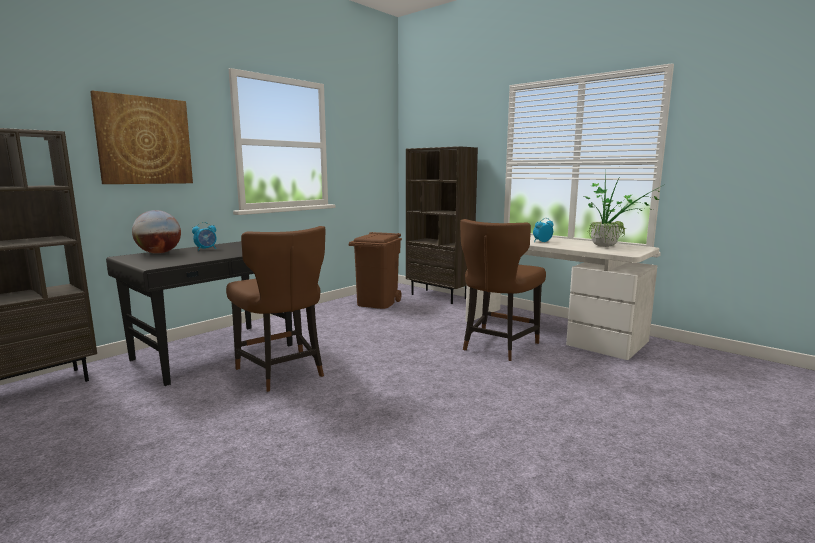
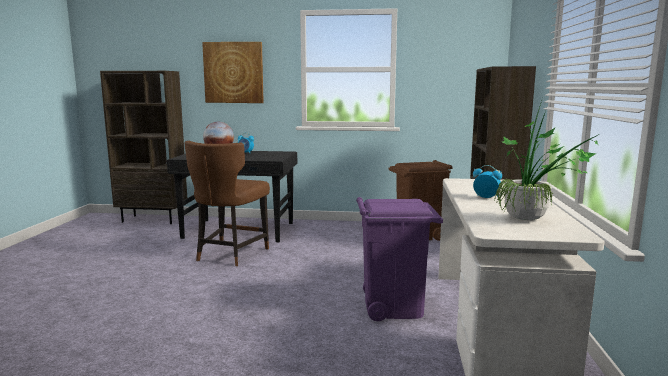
camera: 55 degrees right, 0 degrees up
(497, 346) = (393, 306): brown chair -> purple trash can

